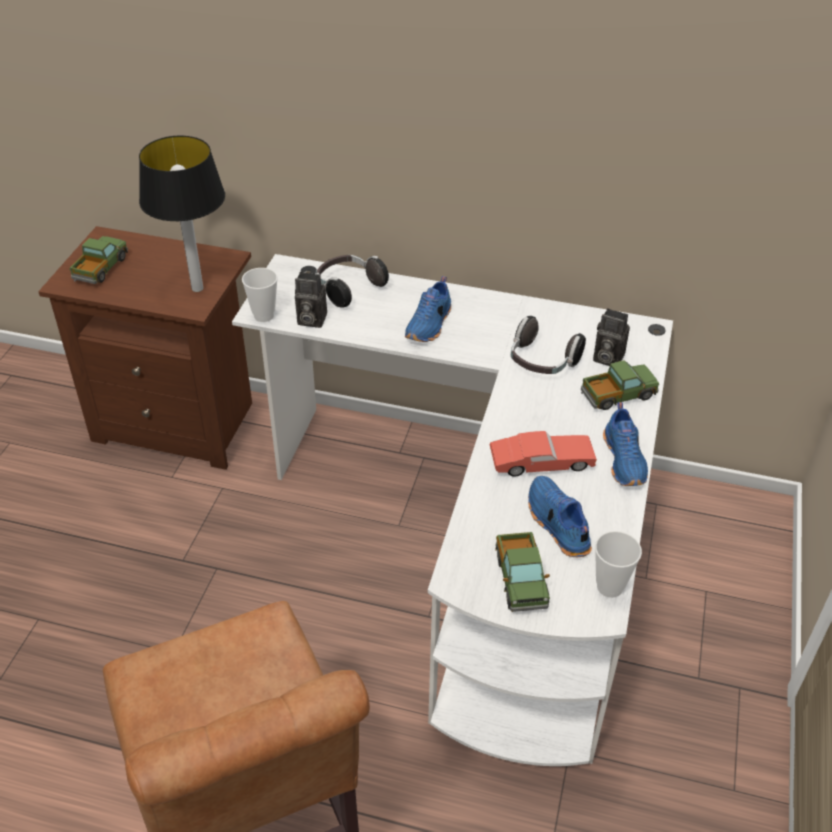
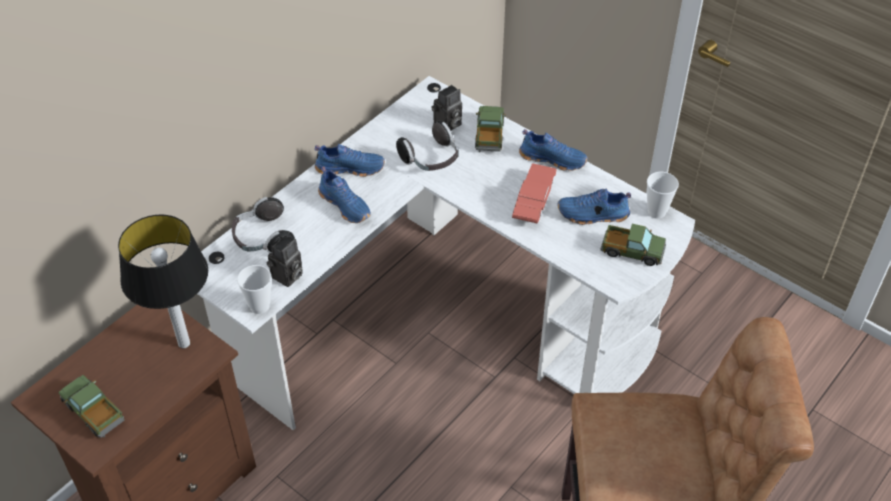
camera: 65 degrees left, 5 degrees up
(484, 311) = (350, 167): none -> blue shoe

